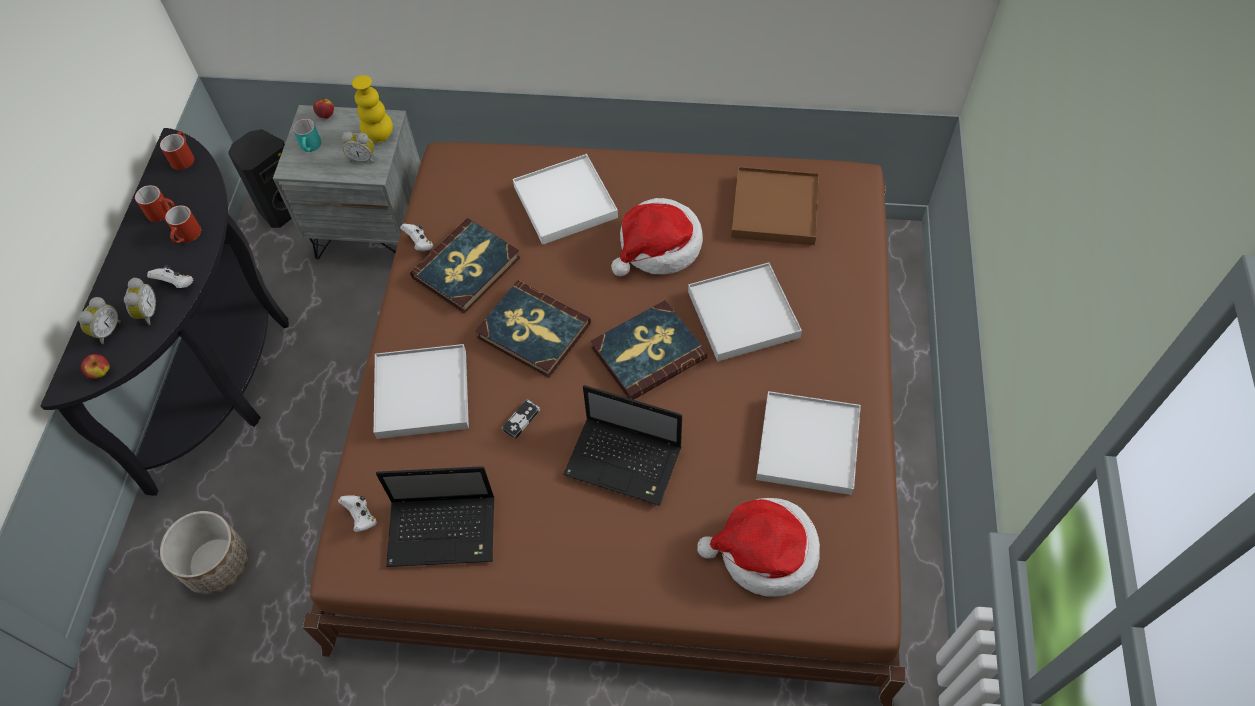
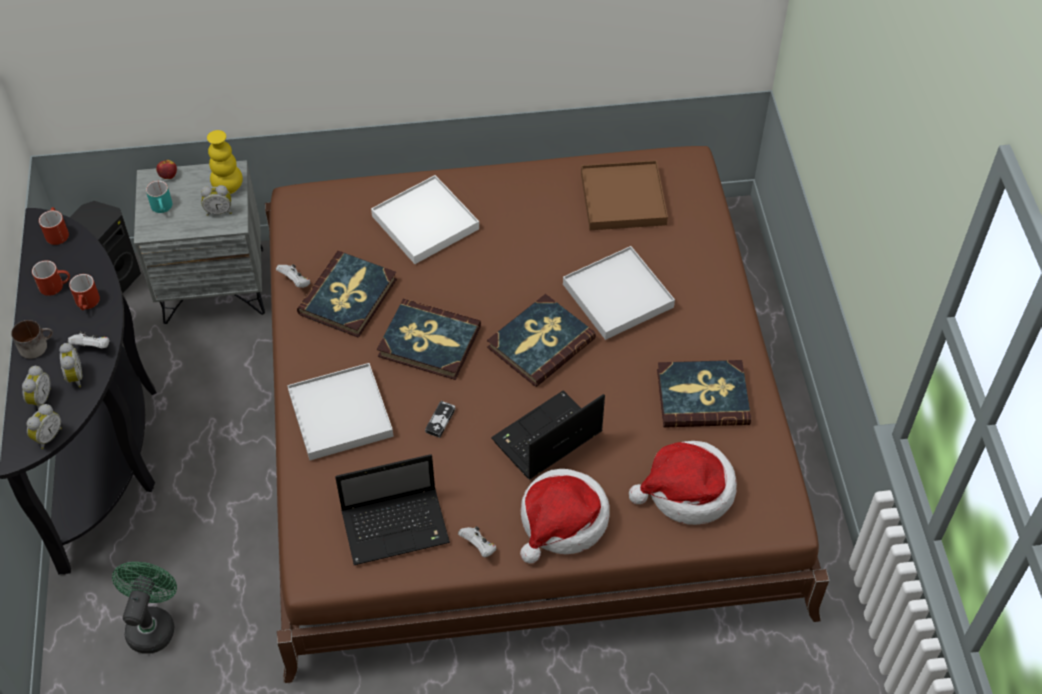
camera: 15 degrees left, 5 degrees down
(100, 373) = (47, 436): apple -> alarm clock
(124, 272) = (36, 345): none -> mug
(216, 564) = (152, 624): planter -> green fan
(361, 517) = (316, 529): white game controller -> white game controller (478, 547)
(625, 462) = (546, 439): laptop -> laptop turned 135 degrees clockwise
(658, 247) = (524, 249): hat -> hat (562, 521)
(807, 445) = (702, 396): white tray -> book

